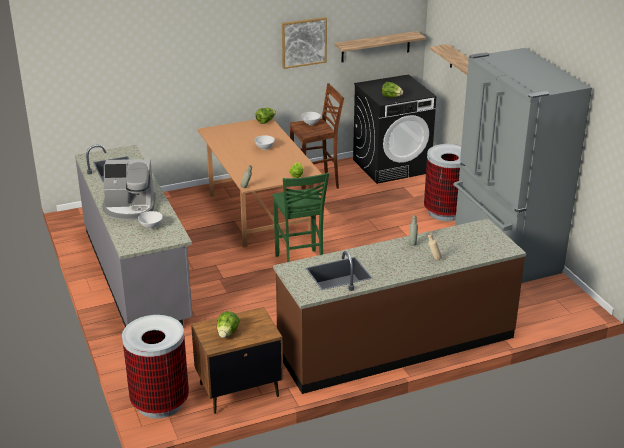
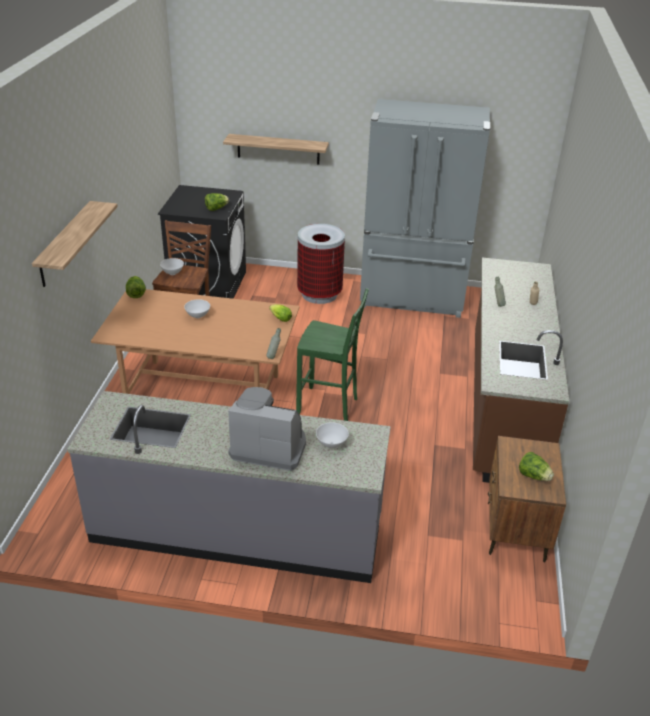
camera: 60 degrees left, 5 degrees up
(130, 208) = (269, 446): coffee machine -> coffee machine turned 105 degrees counterclockwise
(159, 402) = (504, 599): trash can -> none
(304, 42) = (125, 184): picture -> none
(375, 46) = (159, 165): shelf -> shelf (65, 244)

